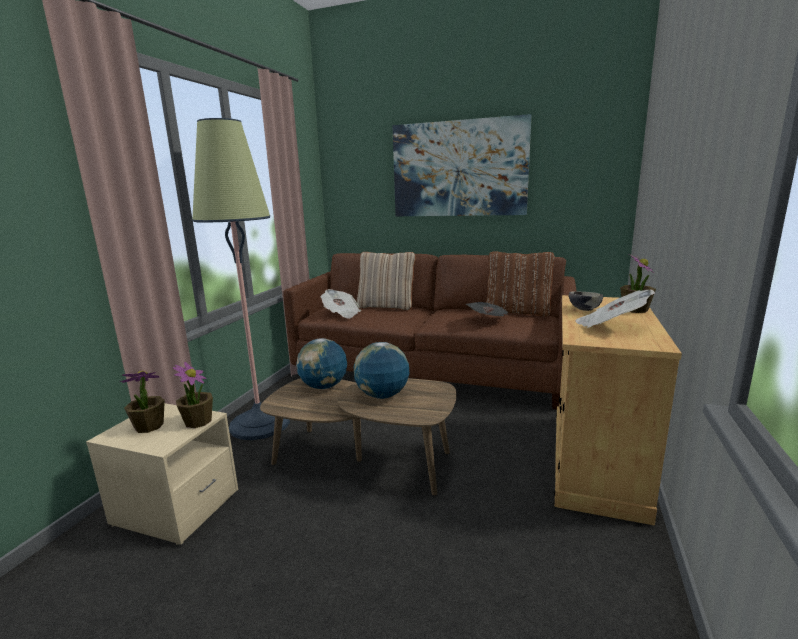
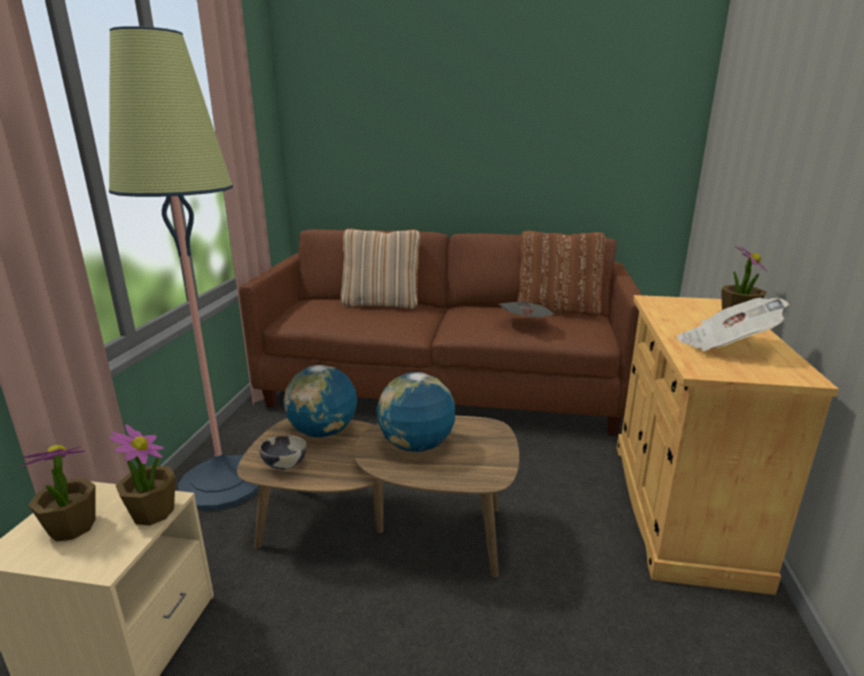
camera: 10 degrees left, 5 degrees up
(341, 314) = (323, 317): newspaper -> none
(459, 169) = (475, 116): picture -> none
(584, 309) = (676, 318): bowl -> bowl (284, 465)

